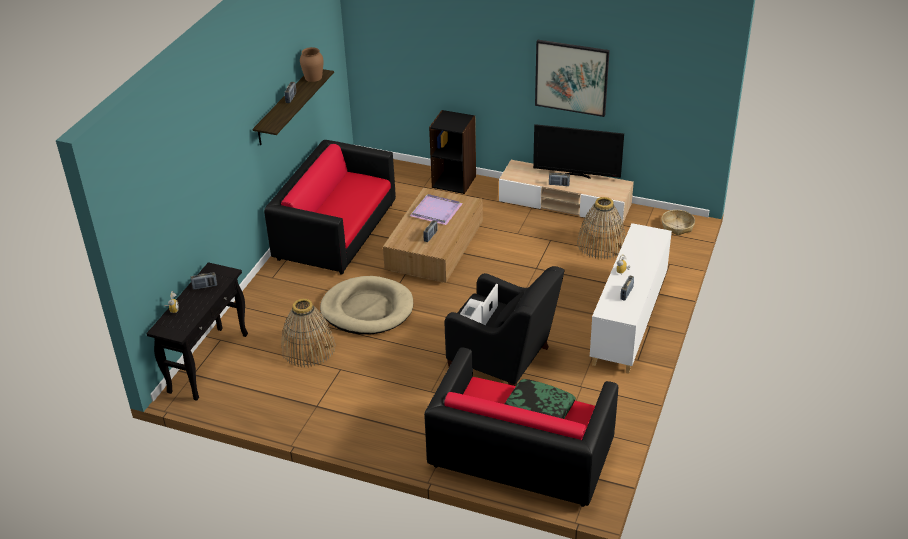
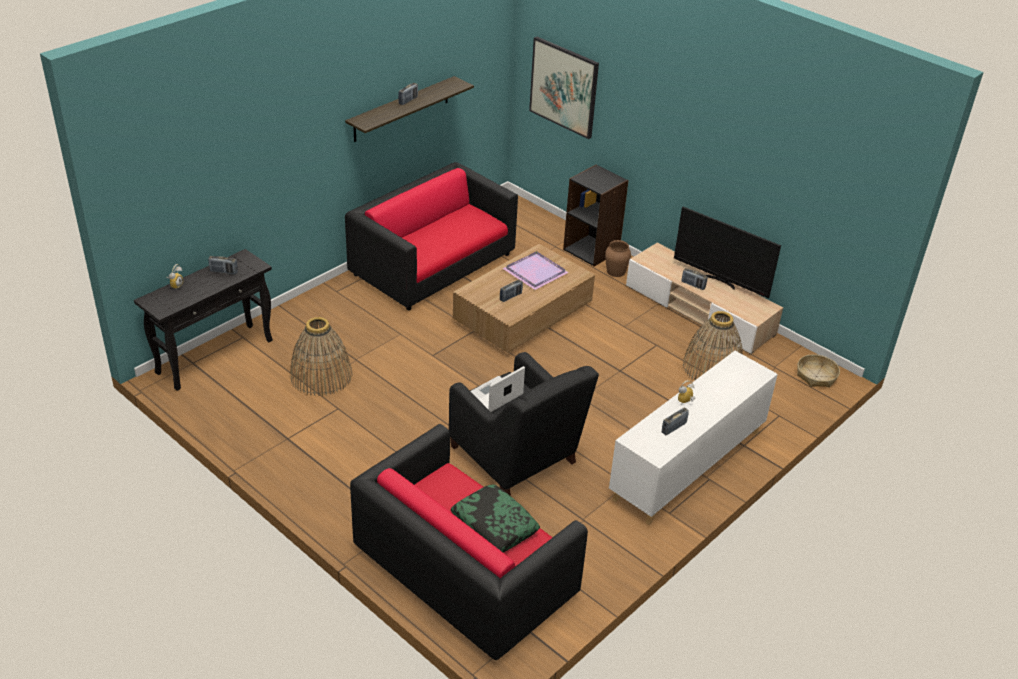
camera: 20 degrees right, 0 degrees up
(313, 77) = (447, 86): brown vase -> brown vase (615, 271)
(367, 309) = (409, 355): beige dog bed -> none
(571, 77) = (736, 161): picture -> picture (564, 87)

